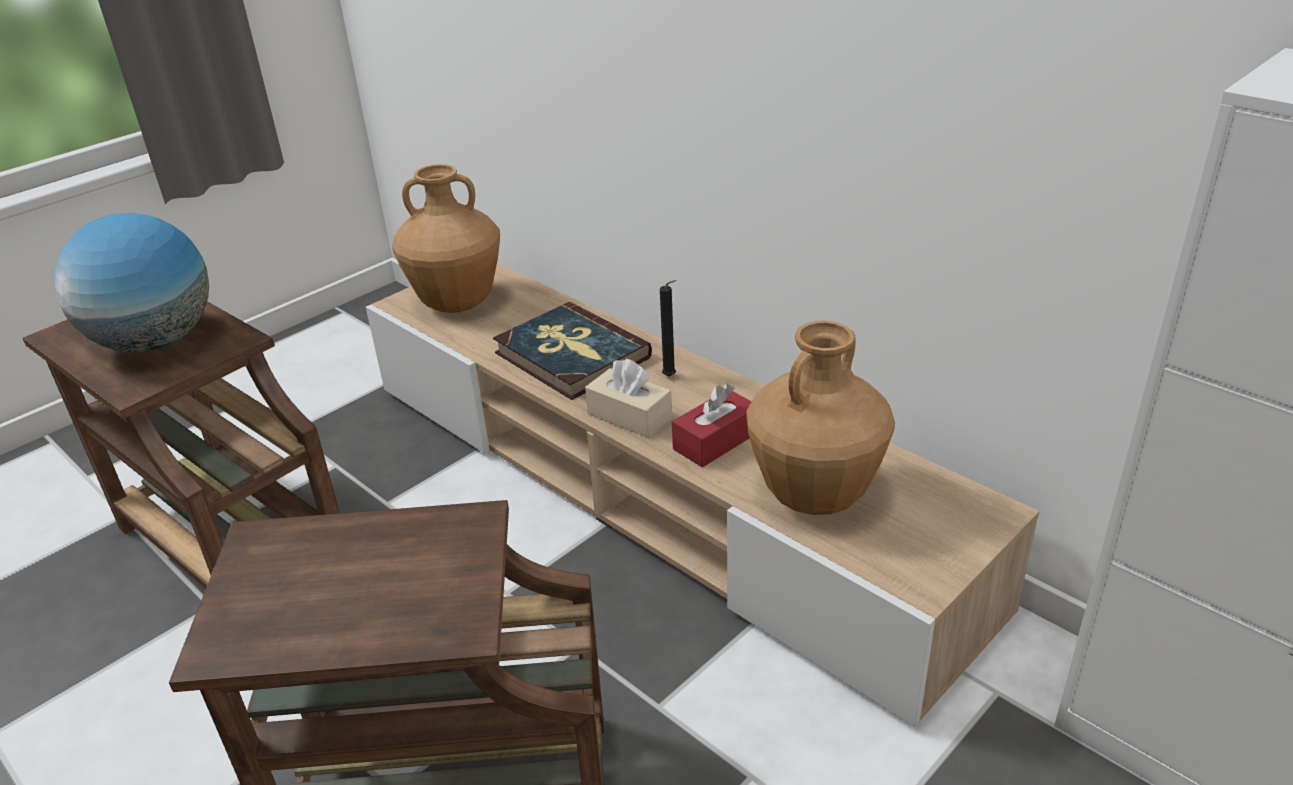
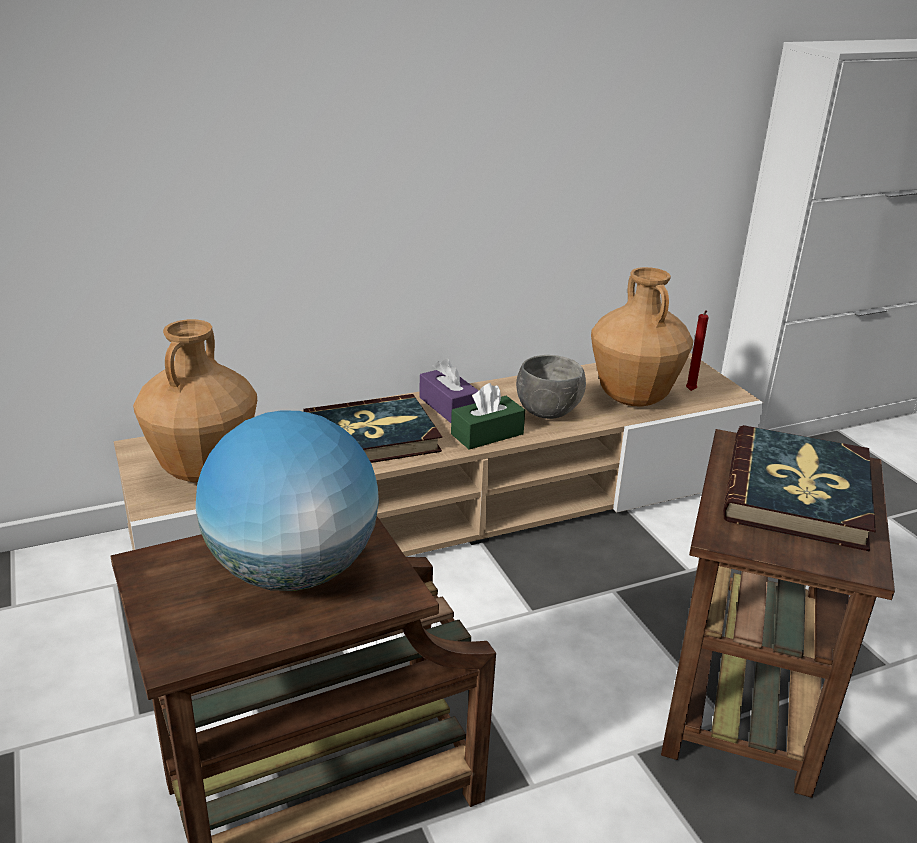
camera: 70 degrees left, 5 degrees down
(367, 584) = (798, 493): none -> book
(629, 416) = (487, 434): beige tissue box -> green tissue box
(671, 377) = (448, 406): black candle -> purple tissue box
(715, 441) = (547, 412): red tissue box -> grey bowl
(889, 543) = (690, 391): none -> red candle

